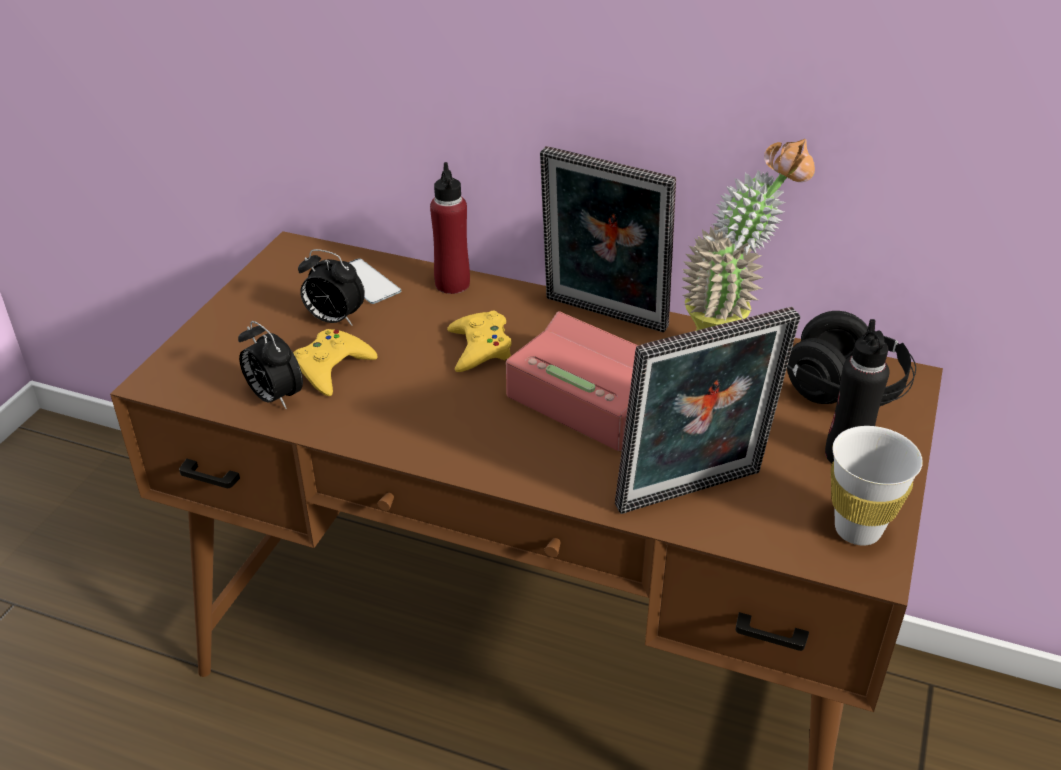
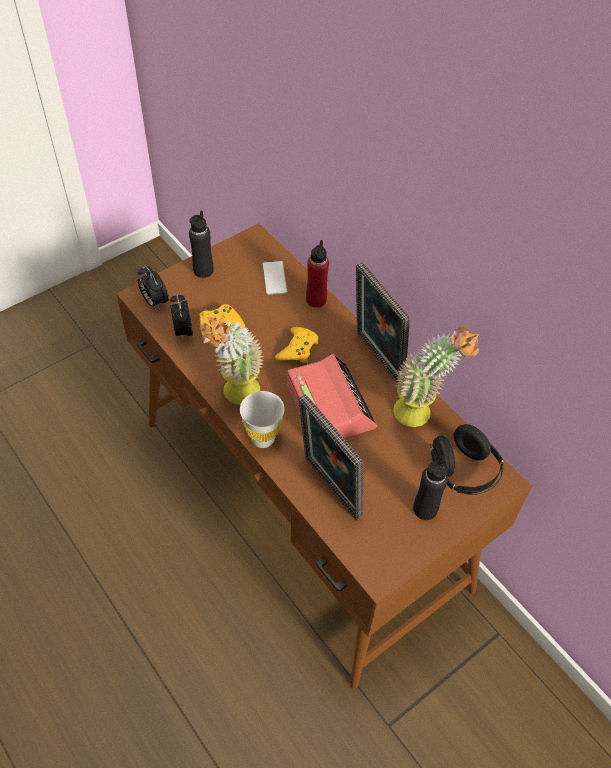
camera: 30 degrees right, 15 degrees up
(242, 312) = (203, 270): none -> black bottle
(334, 320) = (242, 296): alarm clock -> alarm clock (154, 301)
(440, 443) = (236, 397): none -> potted plant
(693, 495) = (328, 489): picture frame -> picture frame turned 45 degrees clockwise
(857, 530) = (390, 552): white cup -> white cup (262, 438)

